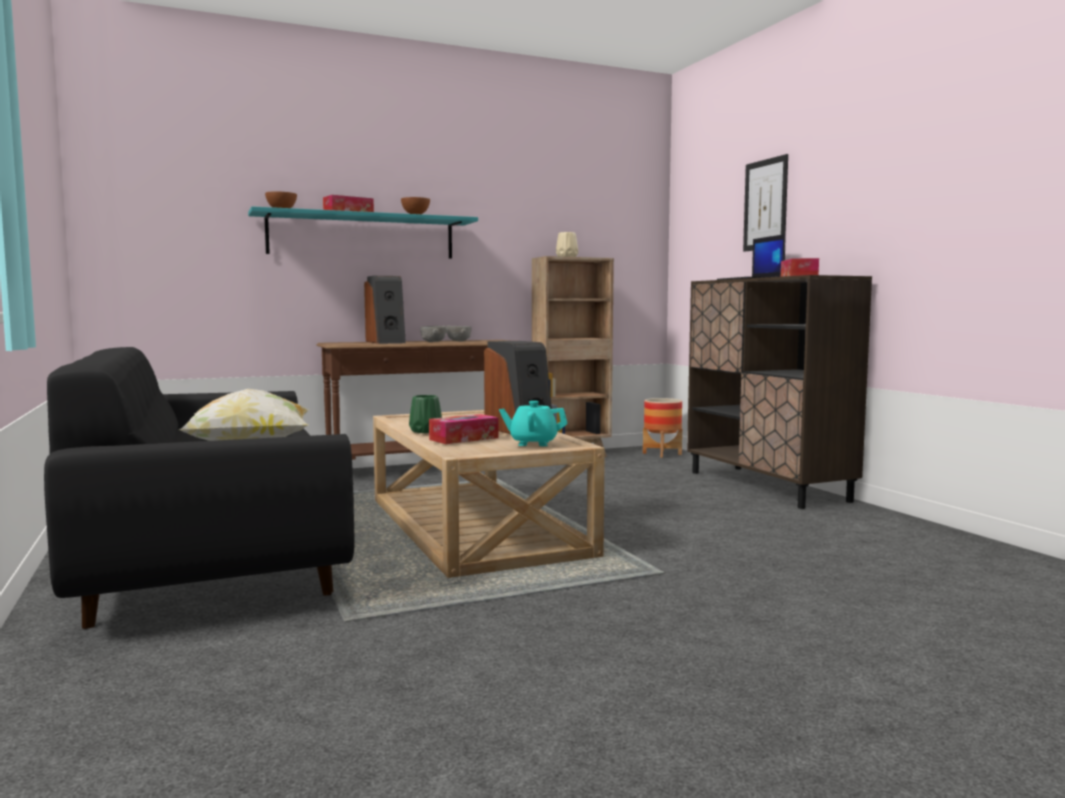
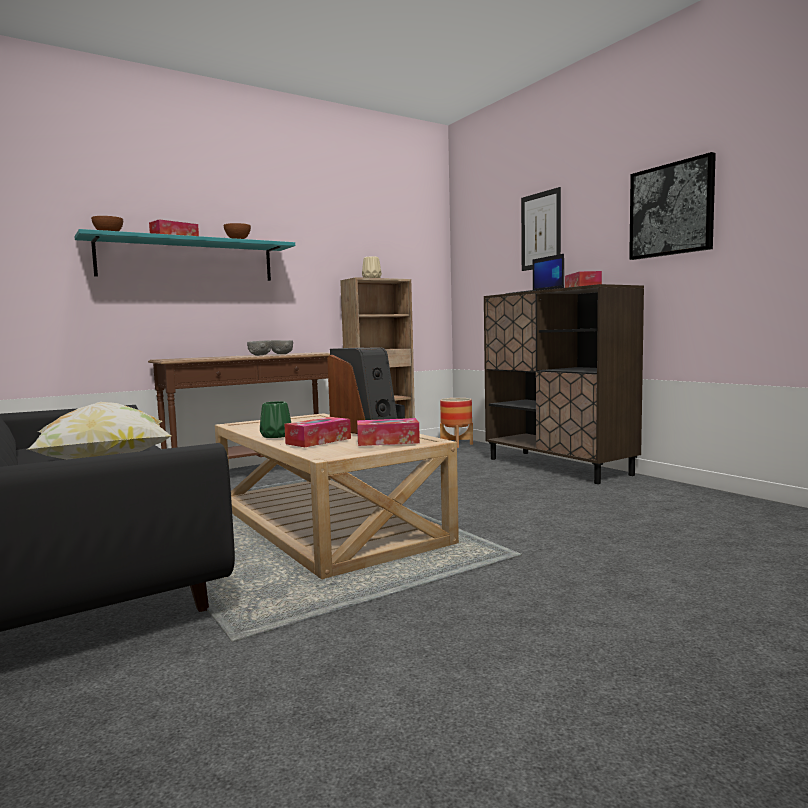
camera: 10 degrees left, 0 degrees up
(386, 342) = (216, 357): speaker -> none
(533, 443) = (388, 441): turquoise teapot -> tissue box
(905, 187) = (671, 210): none -> picture

